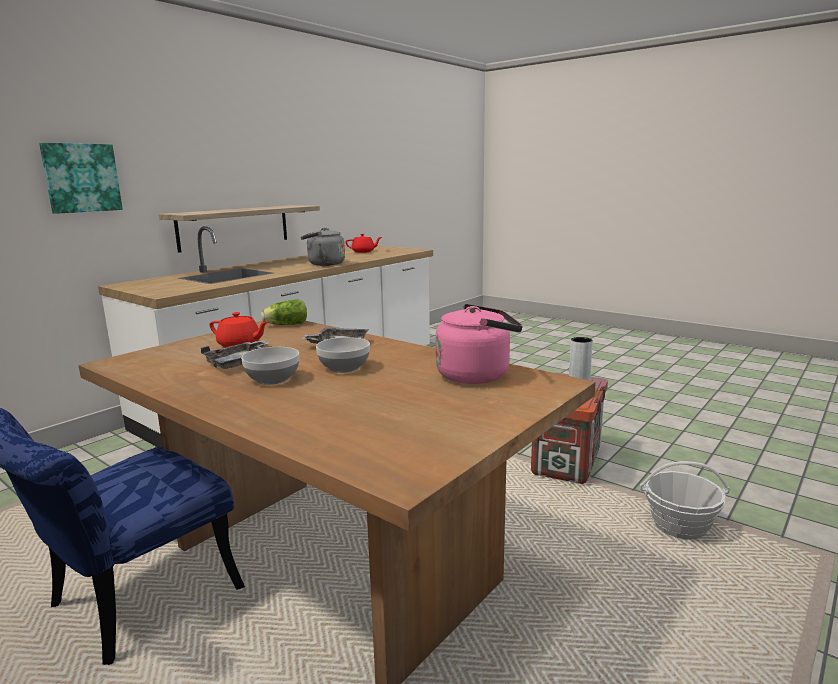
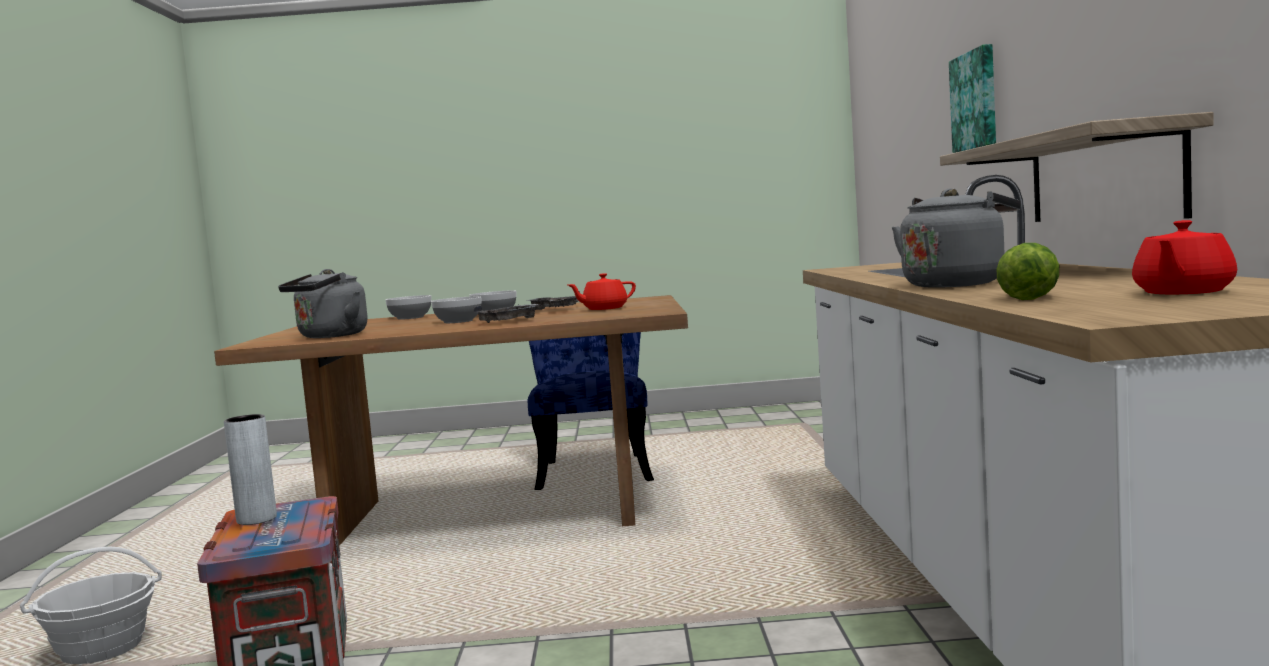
camera: 140 degrees right, 10 degrees down
(285, 325) = (636, 313): lettuce -> lettuce (1030, 296)
(310, 421) = (410, 318): none -> bowl
(477, 375) = (329, 336): pink kettle -> grey kettle

